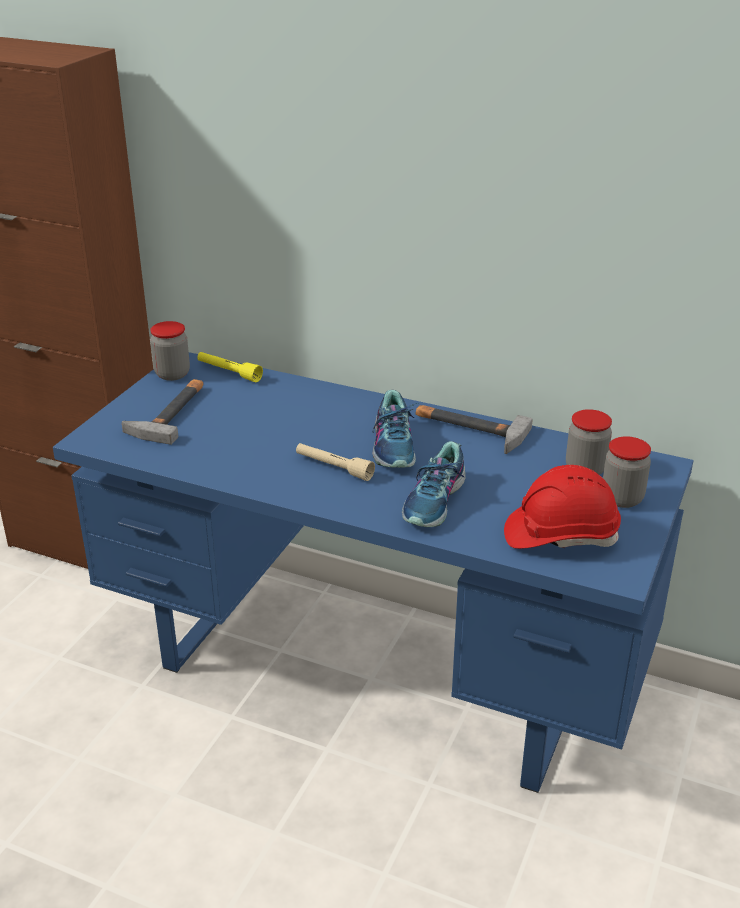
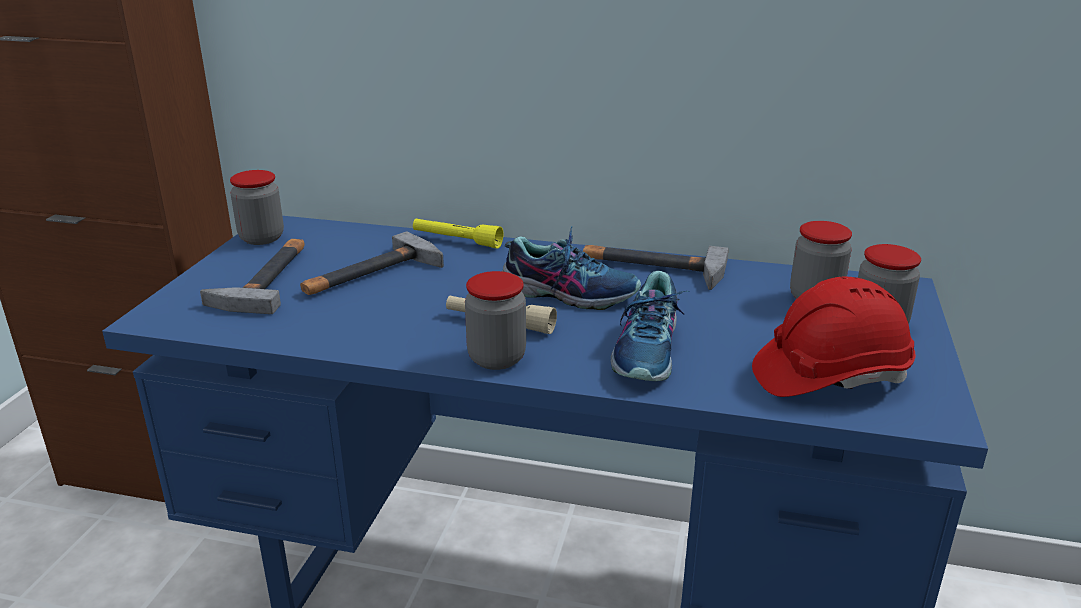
camera: 10 degrees left, 5 degrees down
(229, 372) = (334, 231): yellow flashlight -> yellow flashlight (457, 241)
(249, 416) = (371, 275): none -> hammer
(323, 497) = (496, 358): none -> jar
(394, 446) = (569, 293): shoe -> shoe turned 60 degrees counterclockwise

